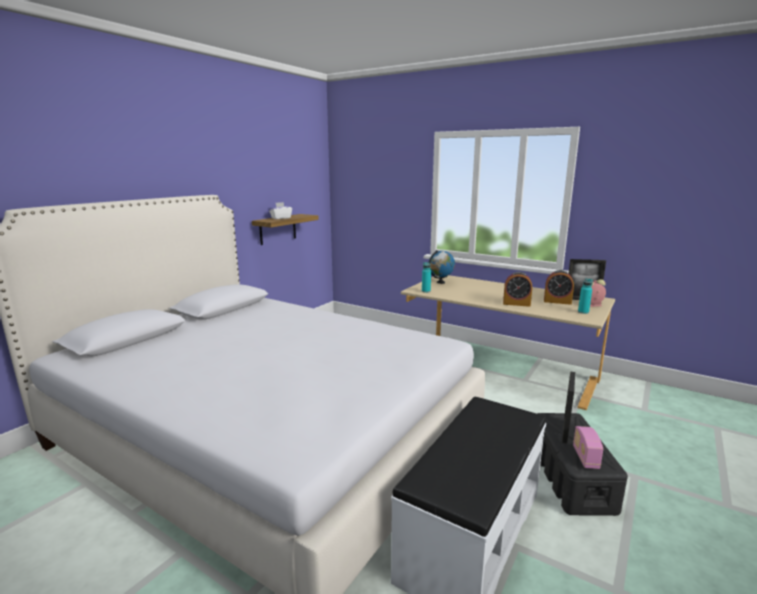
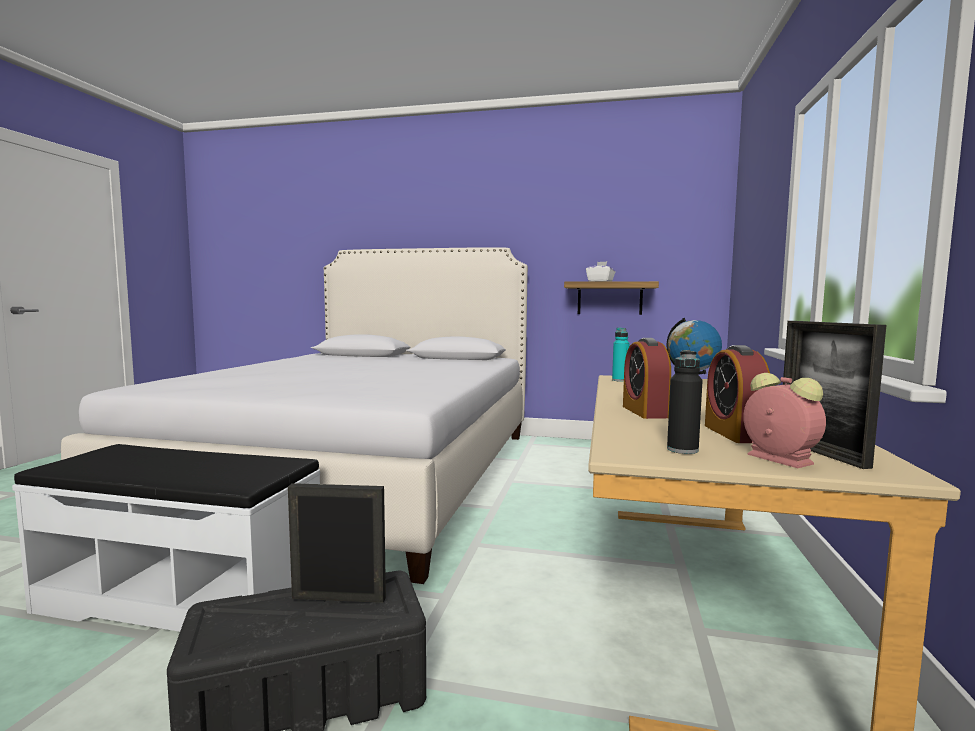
camera: 70 degrees right, 10 degrees down
(583, 312) = (682, 450): turquoise bottle -> black bottle
(585, 458) = (239, 617): radio -> none

